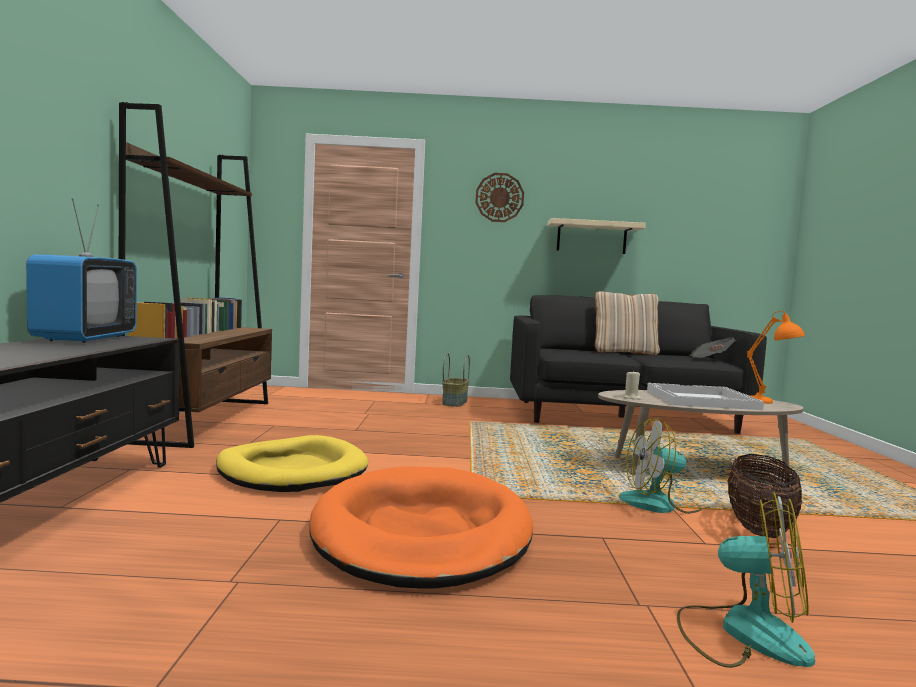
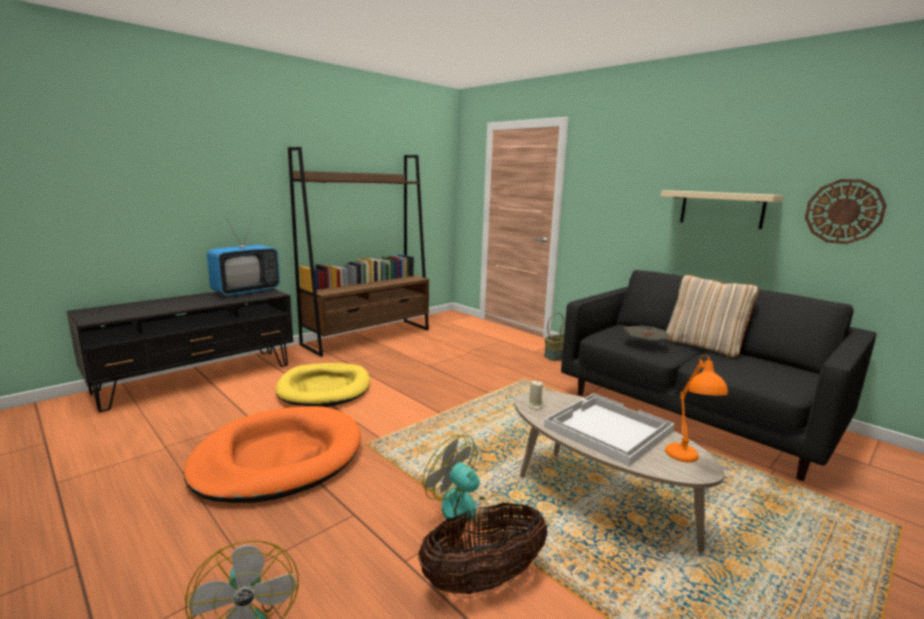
camera: 45 degrees right, 10 degrees up
(499, 197) = (627, 167): wall clock -> wall clock (843, 211)
(711, 360) = (795, 380): newspaper -> newspaper (645, 345)

